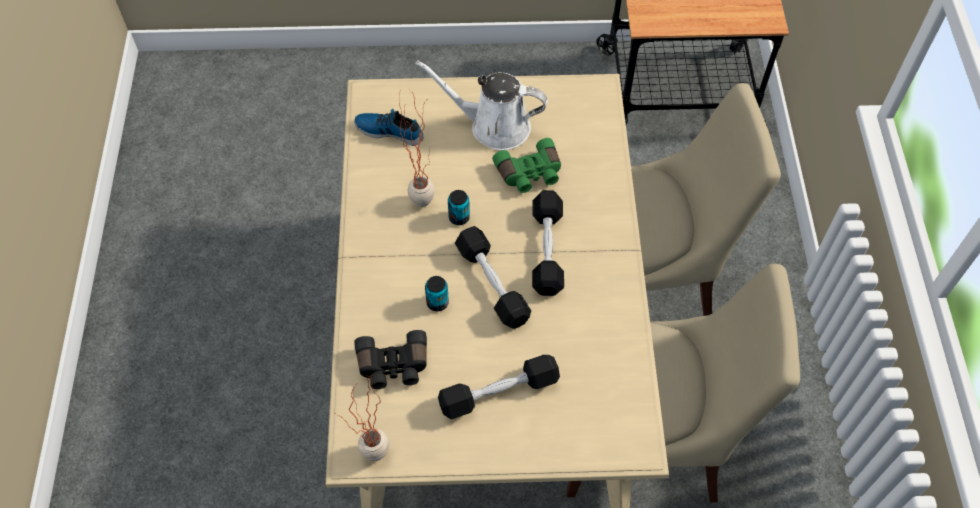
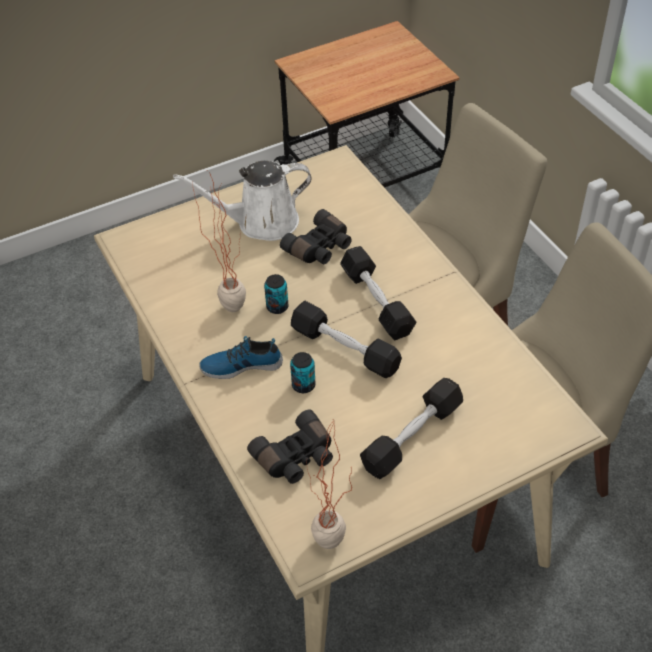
camera: 25 degrees left, 10 degrees down
(389, 130) = (163, 261): shoe -> shoe (241, 364)
(530, 174) = (320, 248): green binoculars -> black binoculars

